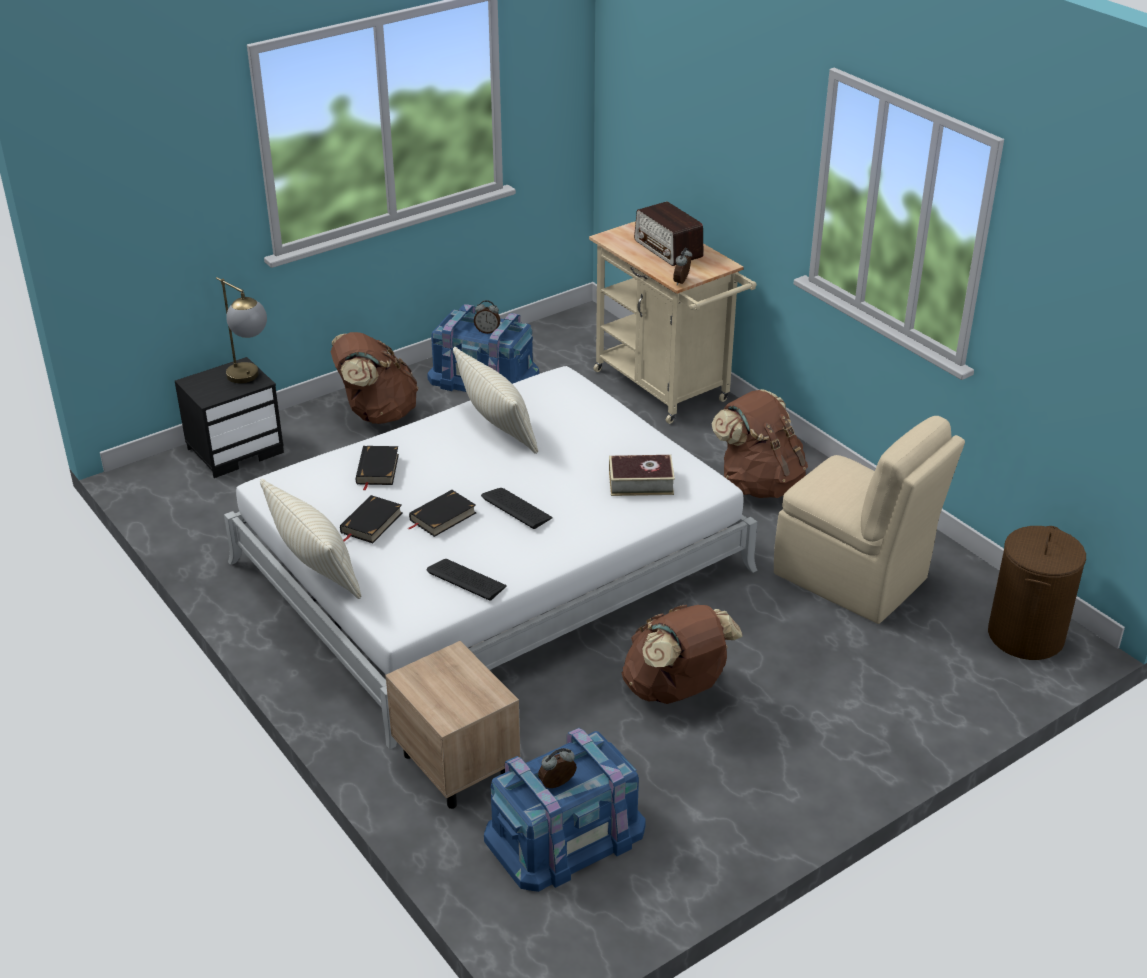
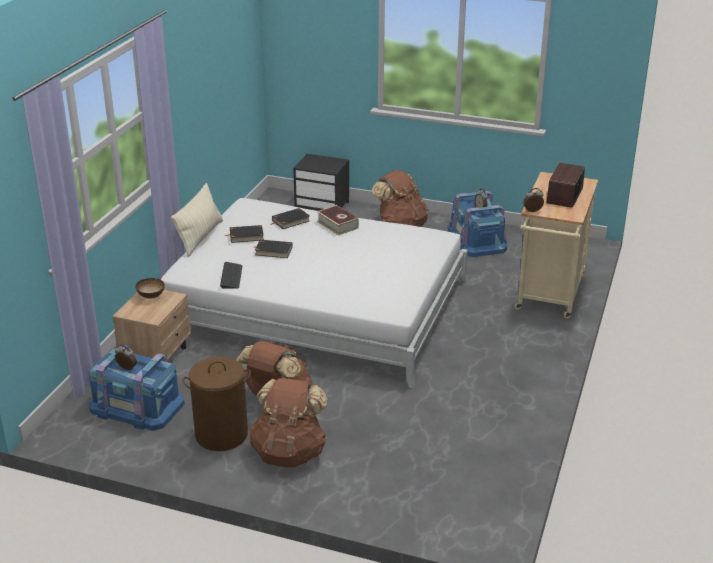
camera: 55 degrees right, 5 degrees down
(250, 379) = (331, 167): table lamp -> none
(429, 677) = (151, 296): none -> bowl
(497, 426) = (371, 236): beige pillow -> none
(517, 508) = (303, 266): keyboard -> none
(641, 482) = (372, 292): book -> book (337, 225)
(759, 483) = (499, 360): brown backpack -> brown backpack (289, 452)
(853, 578) = (448, 425): beige chair -> none
(1025, 636) = (471, 514): brown laundry basket -> brown laundry basket (221, 435)

